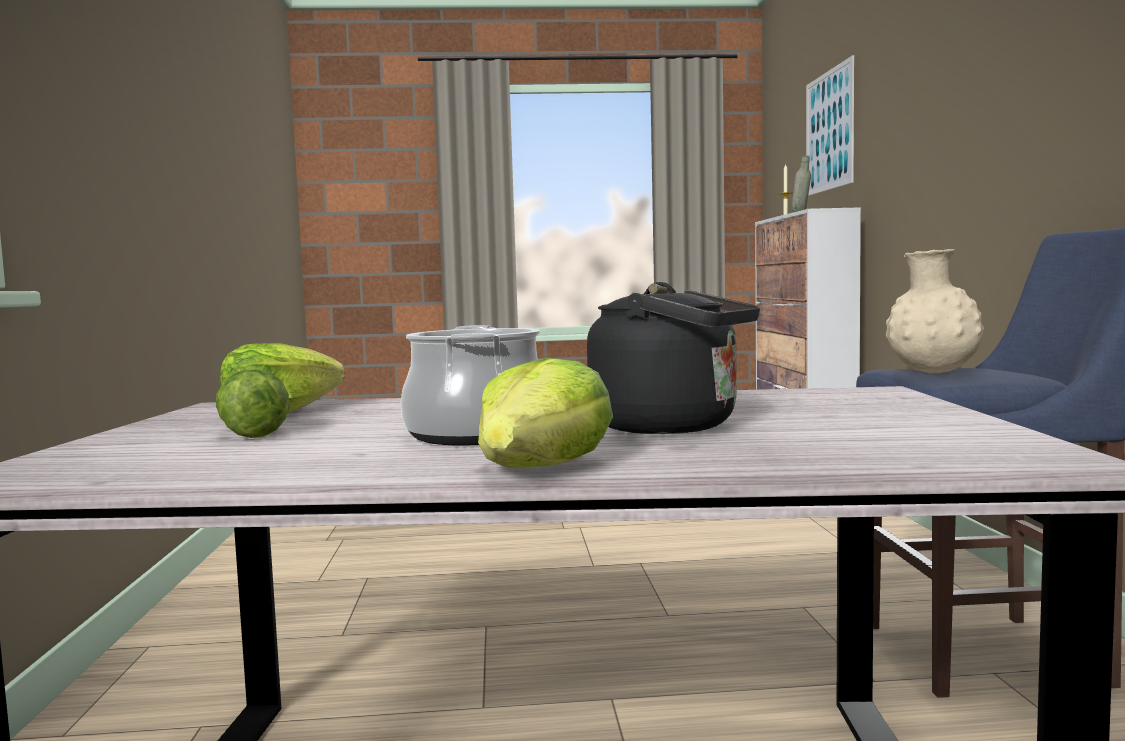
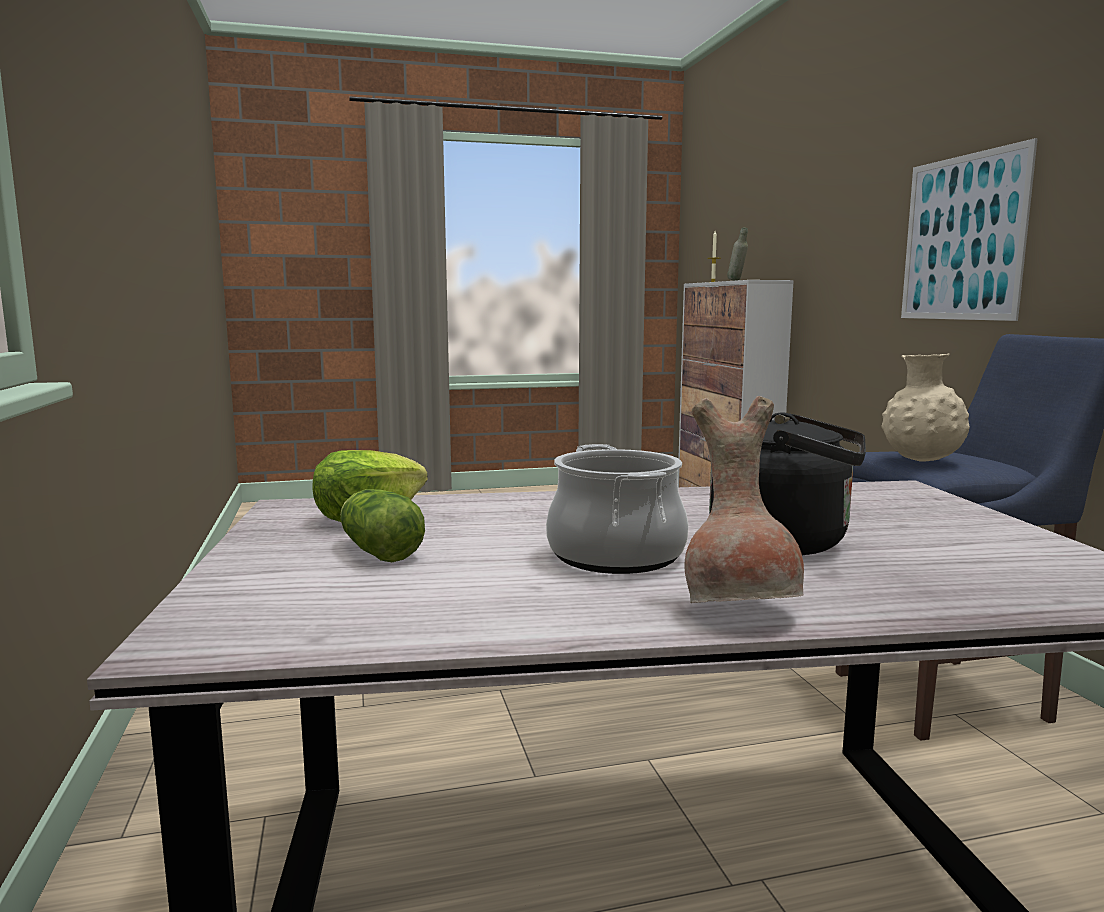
camera: 10 degrees left, 5 degrees up
(542, 469) = (741, 611): lettuce -> brown vase
(829, 131) = (759, 202): picture -> picture (962, 238)

